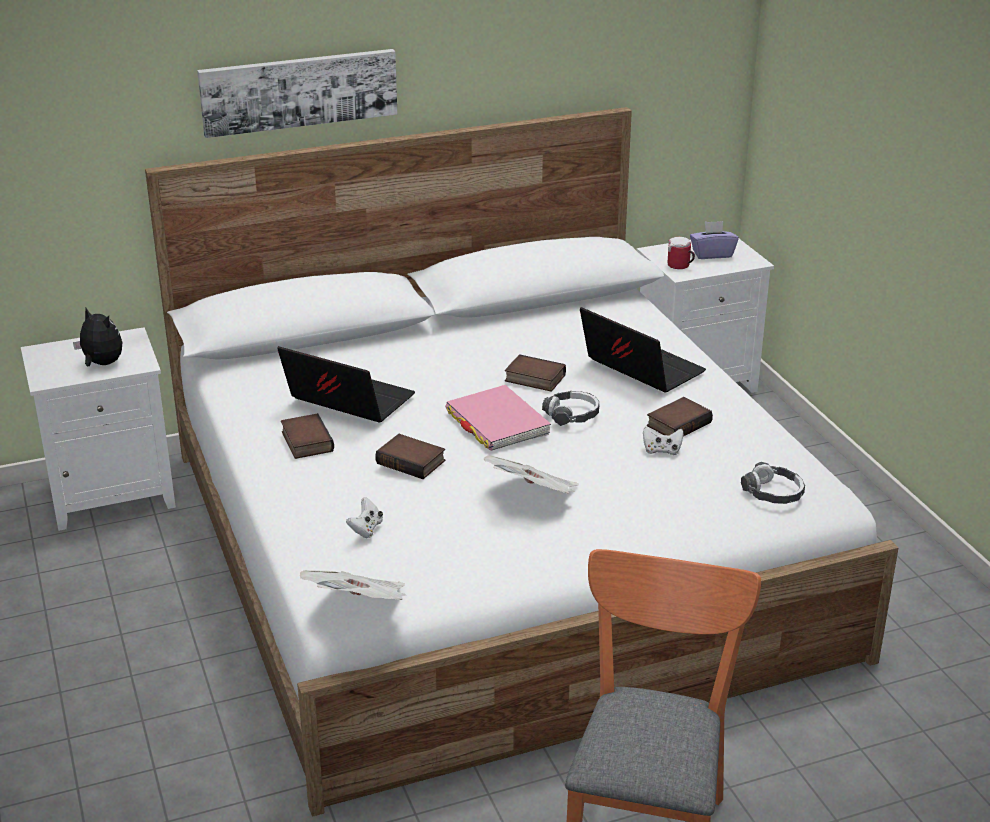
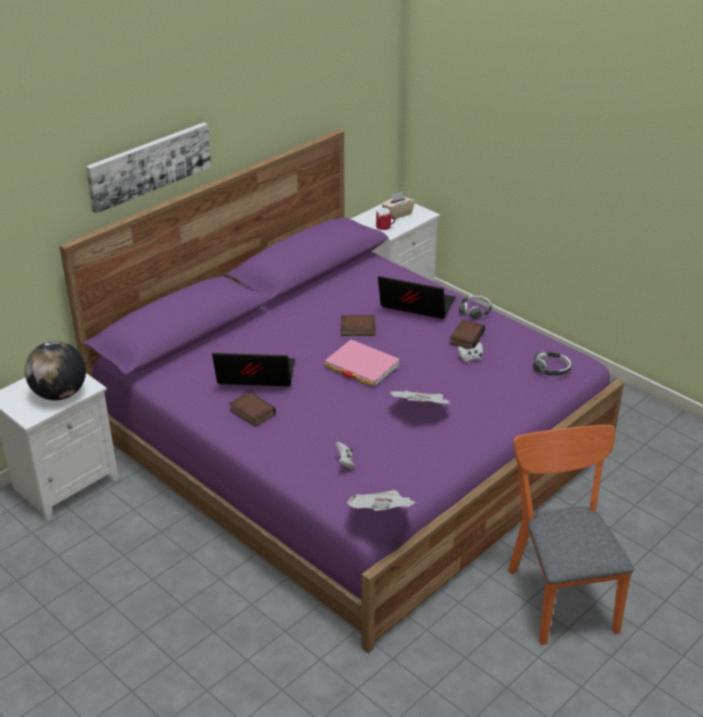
camera: 25 degrees left, 5 degrees up
(101, 364) = (59, 394): plush toy -> globe
(412, 461) = (334, 408): book -> none
(495, 548) = (350, 445): white bed -> purple bed
(572, 415) = (401, 349): headphones -> headphones (475, 311)
(712, 254) = (397, 214): purple tissue box -> beige tissue box

